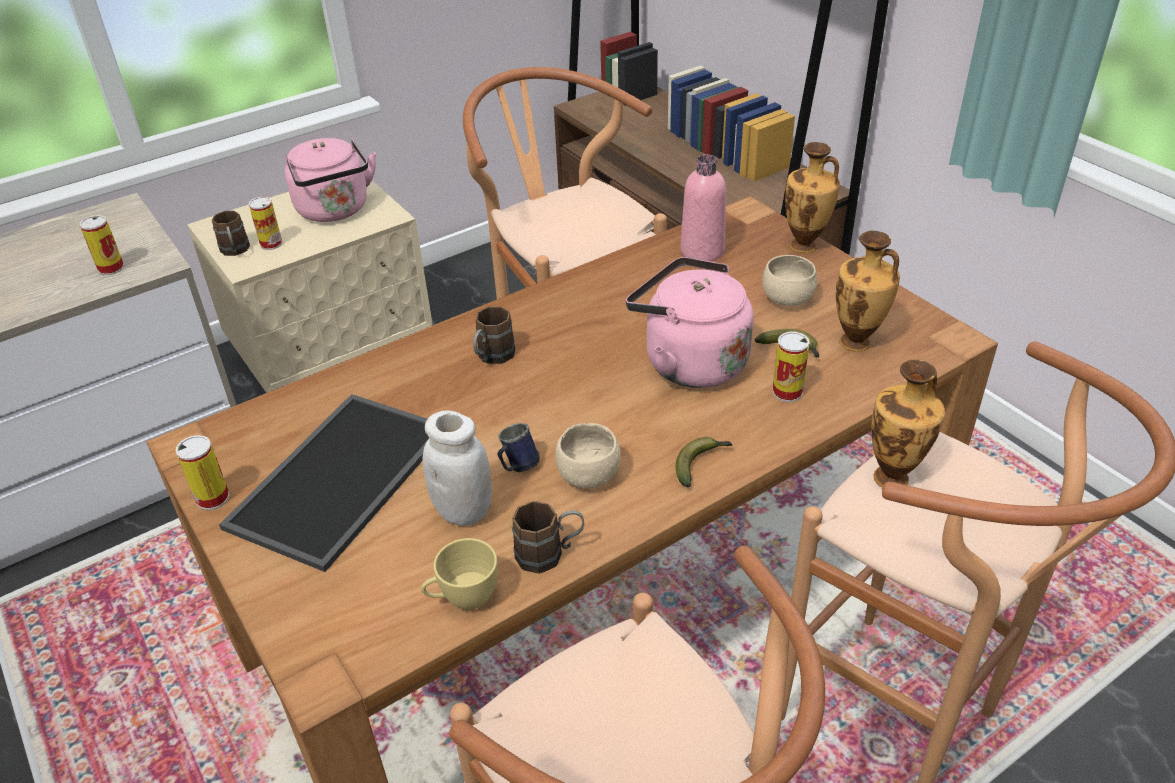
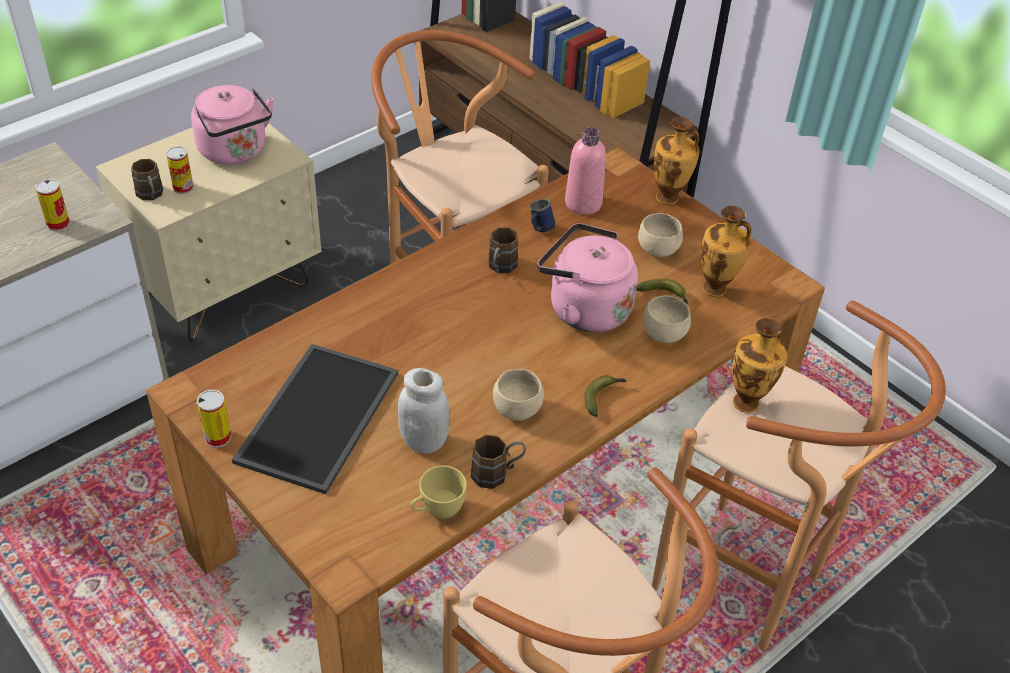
camera: 10 degrees left, 5 degrees up
(492, 358) = (421, 308): brown mug -> brown mug (500, 268)
(517, 467) = (459, 403): blue mug -> blue mug (539, 229)
(787, 392) = (664, 334): can -> beige bowl

